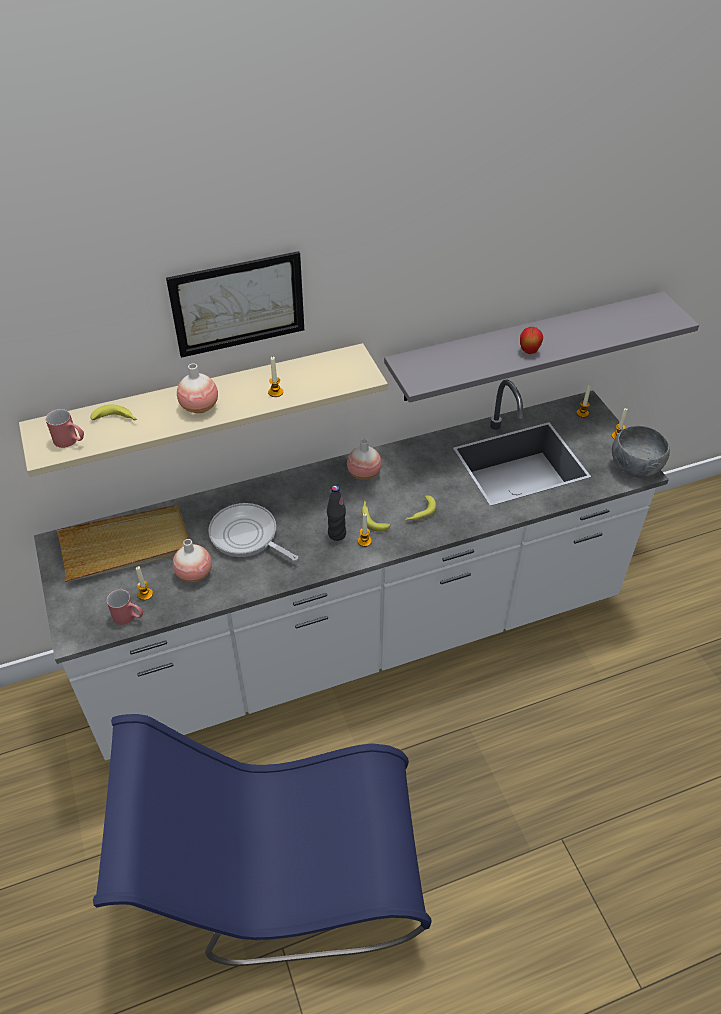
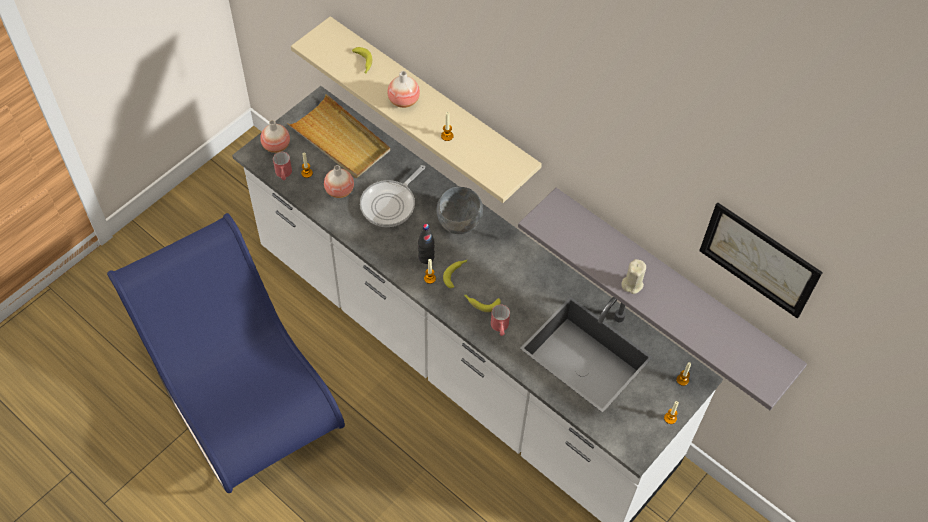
camera: 60 degrees right, 10 degrees up
(70, 441) = (328, 52): red mug -> red mug (500, 328)
(238, 304) = (462, 63): picture -> picture (759, 259)
(247, 536) = (390, 204): frying pan -> frying pan turned 150 degrees counterclockwise
(364, 473) = (500, 247): vase -> vase (276, 146)
(529, 351) = (632, 284): apple -> beige candle
(634, 468) = (636, 443): grey bowl -> grey bowl (459, 222)

